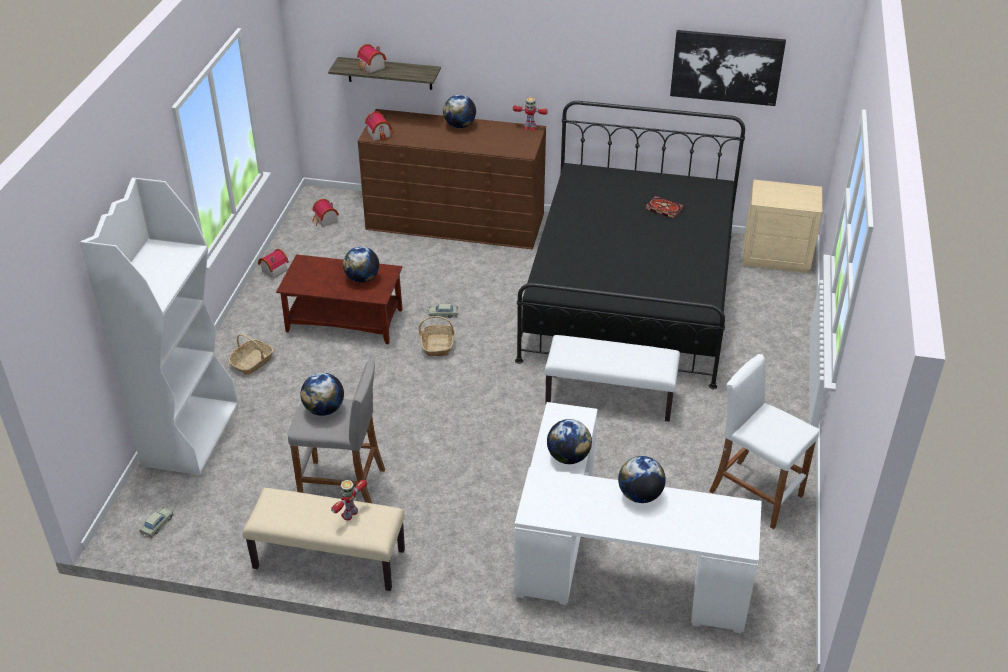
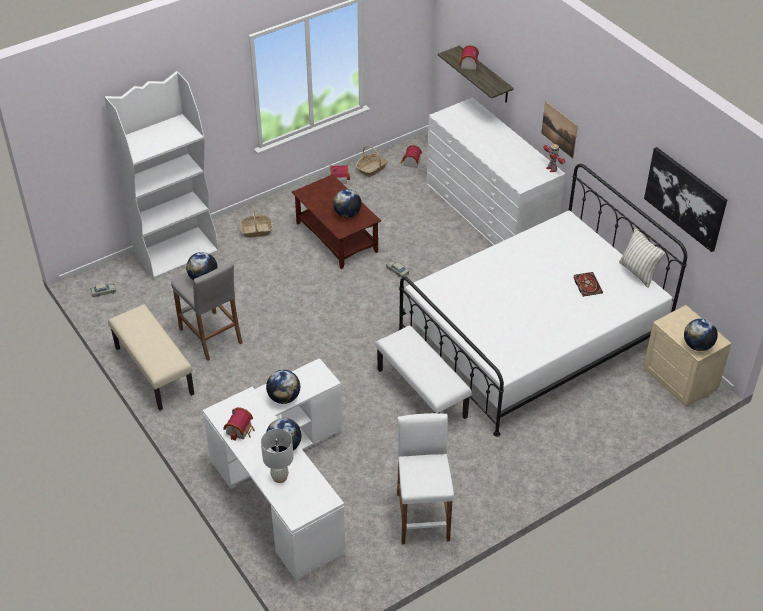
camera: 45 degrees right, 5 degrees up
(350, 513) = (160, 348): toy robot -> none
(380, 134) = (449, 117): toy house -> toy house (240, 430)
(437, 345) = (367, 289): basket -> basket (371, 169)
(455, 222) = (489, 213): brown dresser -> white dresser
(460, 126) = (507, 140): globe -> globe (697, 346)
(524, 81) = (559, 129): none -> picture
(630, 295) = (532, 337): black bed -> white bed
(676, 523) = (279, 477): none -> white table lamp
(685, 178) = (638, 272): none -> pillow

